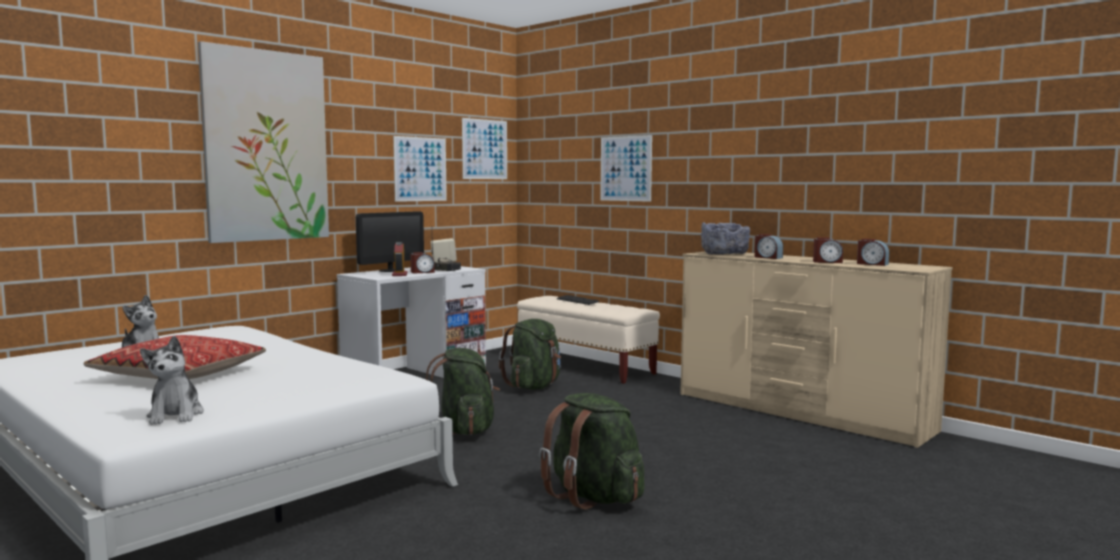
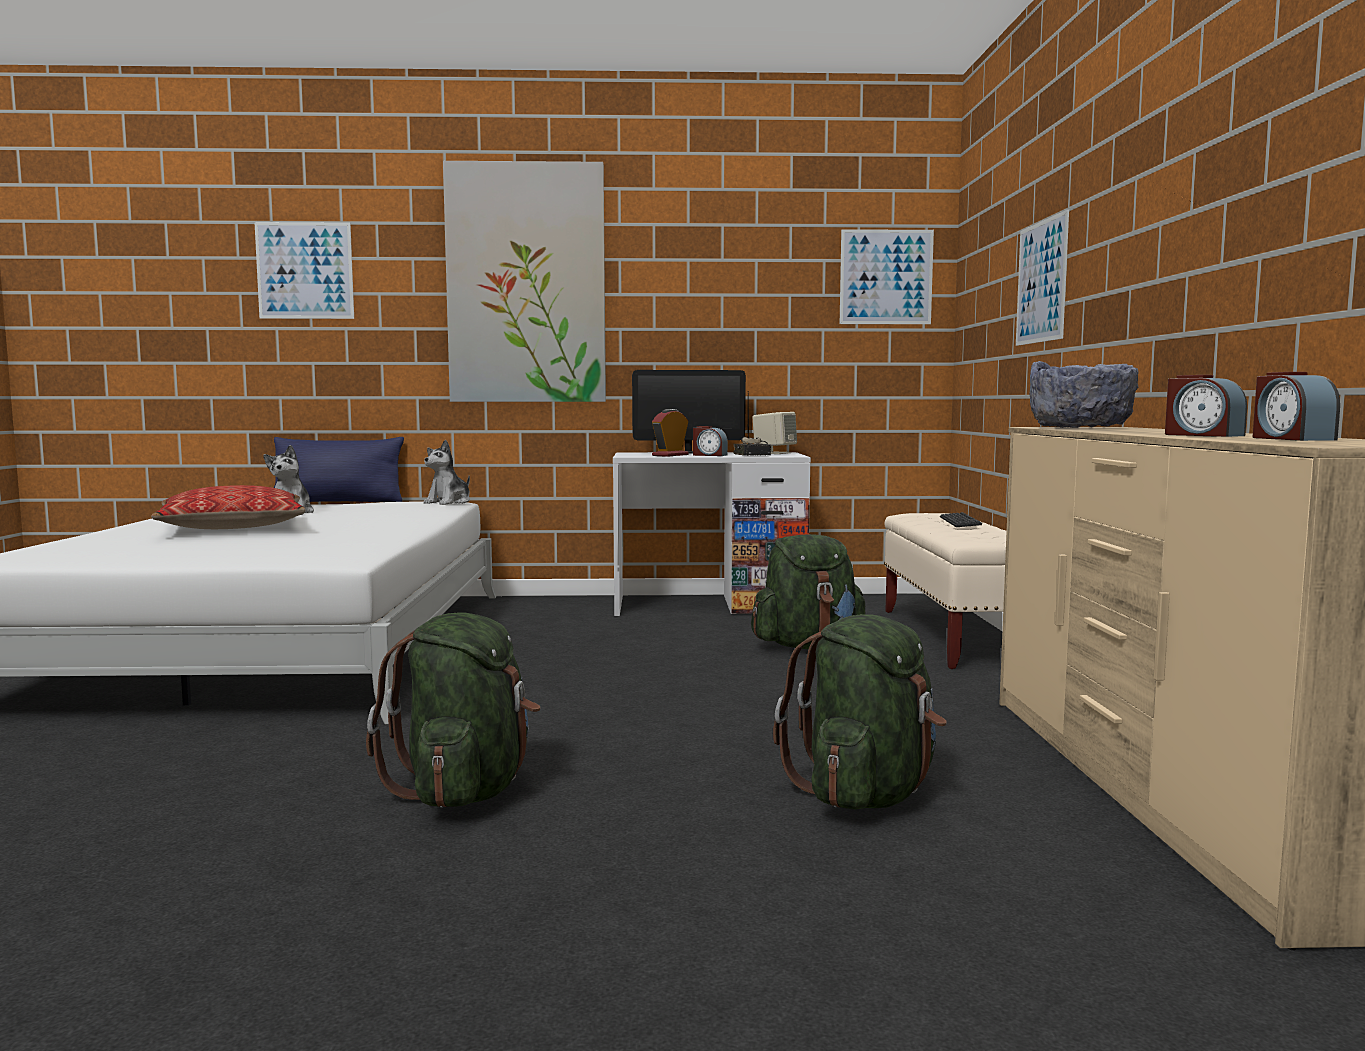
camera: 45 degrees right, 0 degrees up
(117, 341) = (338, 502): none -> blue pillow
(175, 415) = (85, 552): plush toy -> plush toy (449, 502)
(420, 169) = (761, 310): picture -> picture (305, 270)
(464, 430) = (577, 672): green backpack -> green backpack (866, 794)
(767, 257) = (1126, 430): alarm clock -> none

